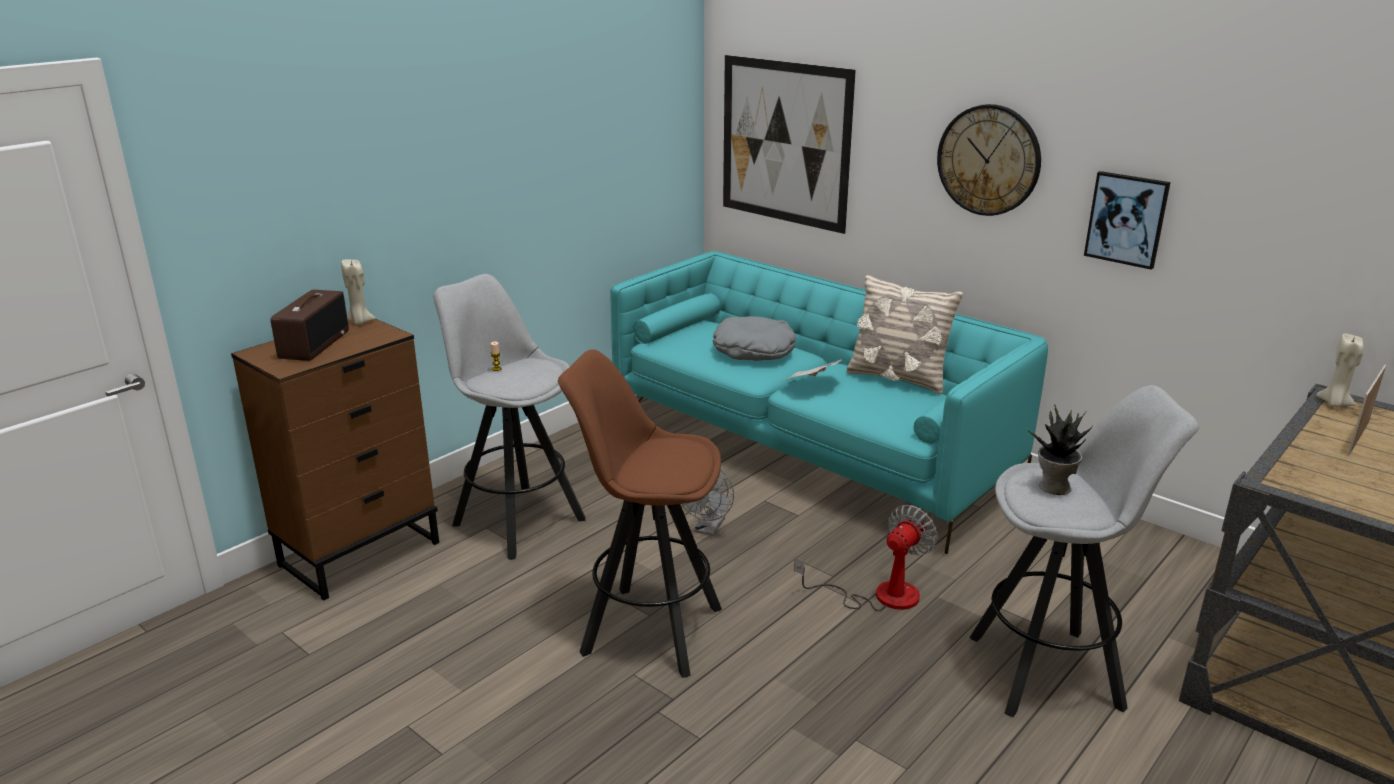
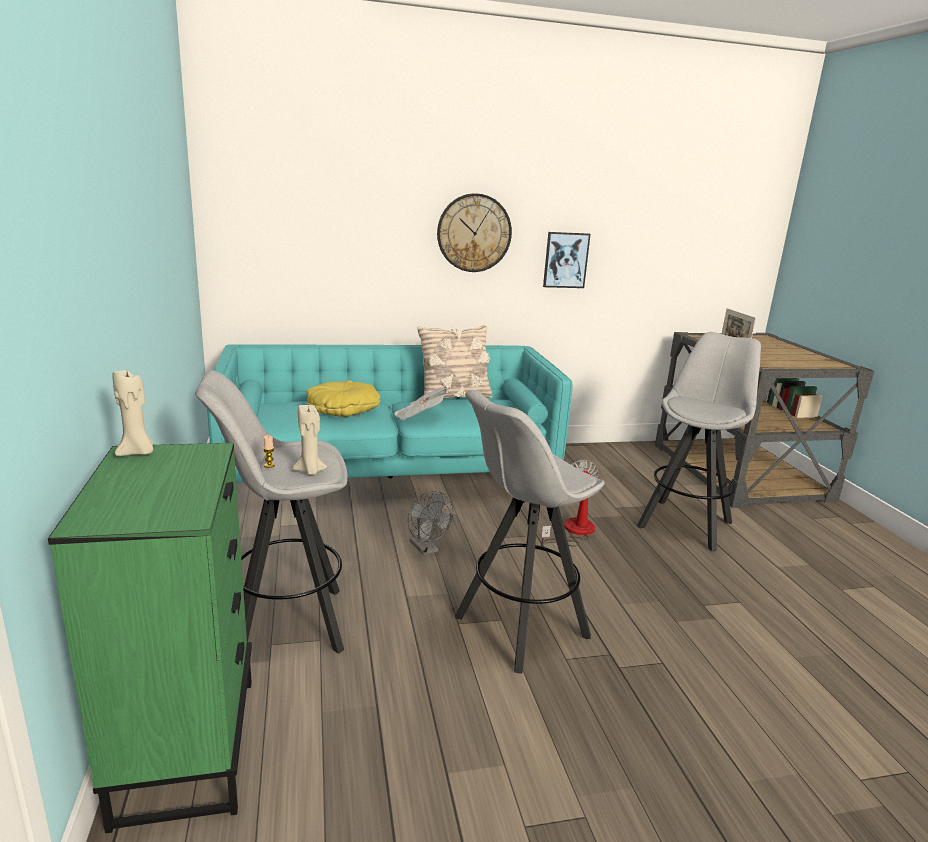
camera: 55 degrees left, 5 degrees down
(314, 344) = (145, 487): radio -> none
(361, 553) = (188, 747): brown dresser -> green dresser
(648, 629) = (518, 627): brown stool -> grey stool
(754, 351) = (342, 409): grey pillow -> yellow pillow
(785, 142) = (293, 238): picture -> none
(1054, 487) = (695, 404): potted plant -> none
(1334, 404) = (697, 337): beige candle -> beige candle (310, 471)

